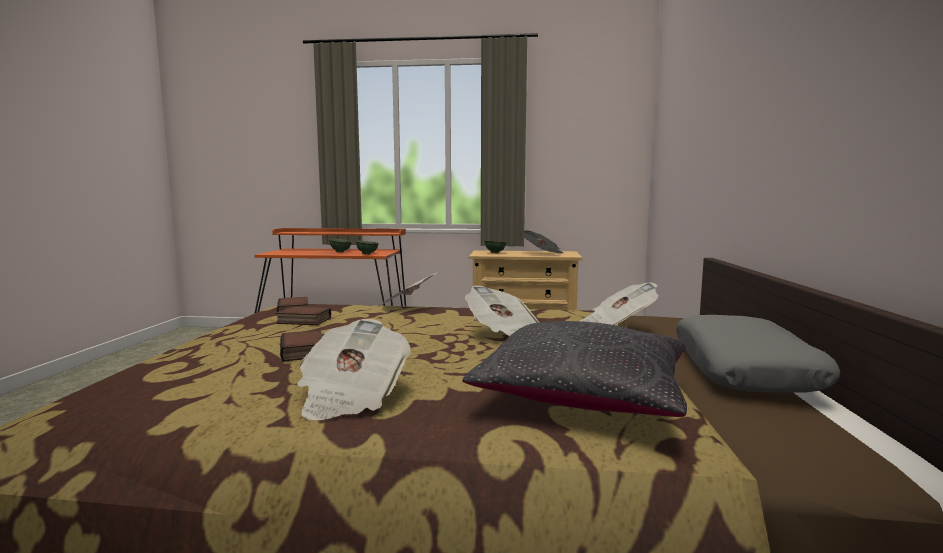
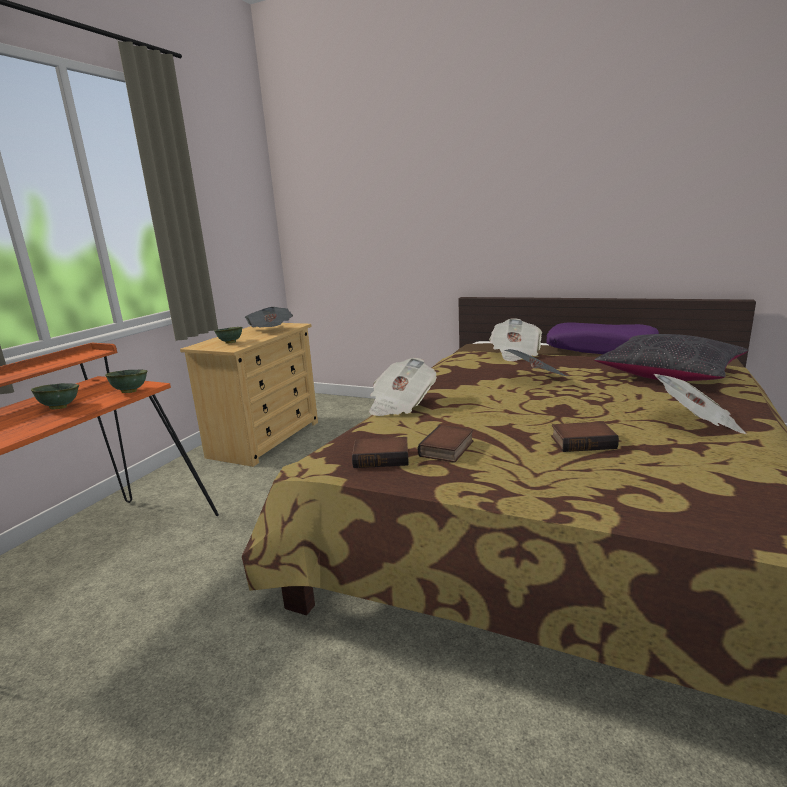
camera: 70 degrees left, 10 degrees up
(744, 370) = (600, 349): grey pillow -> purple pillow

